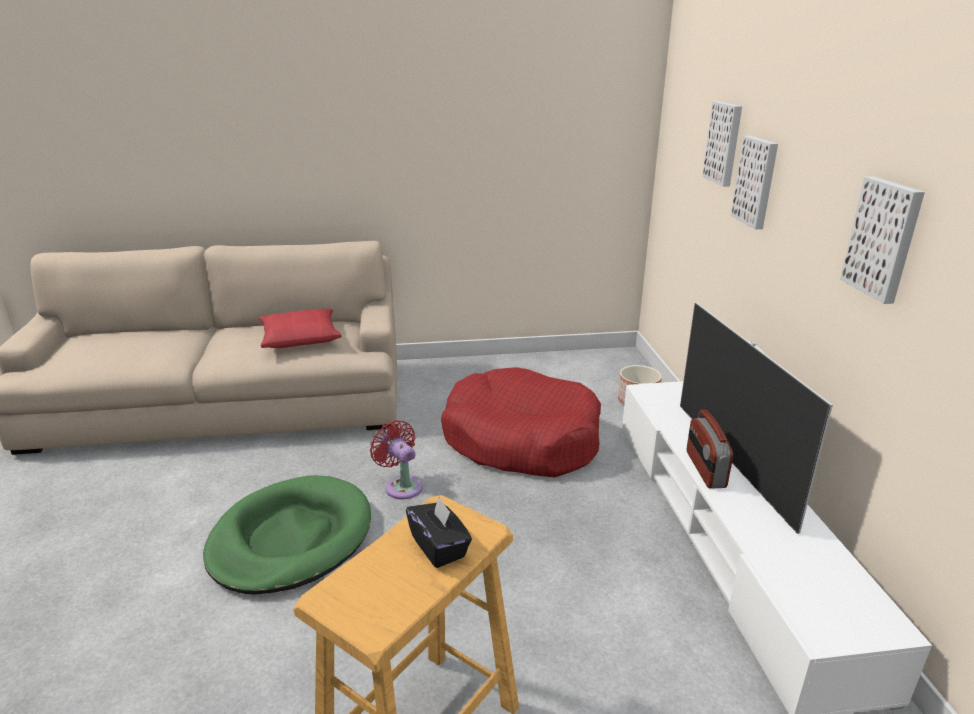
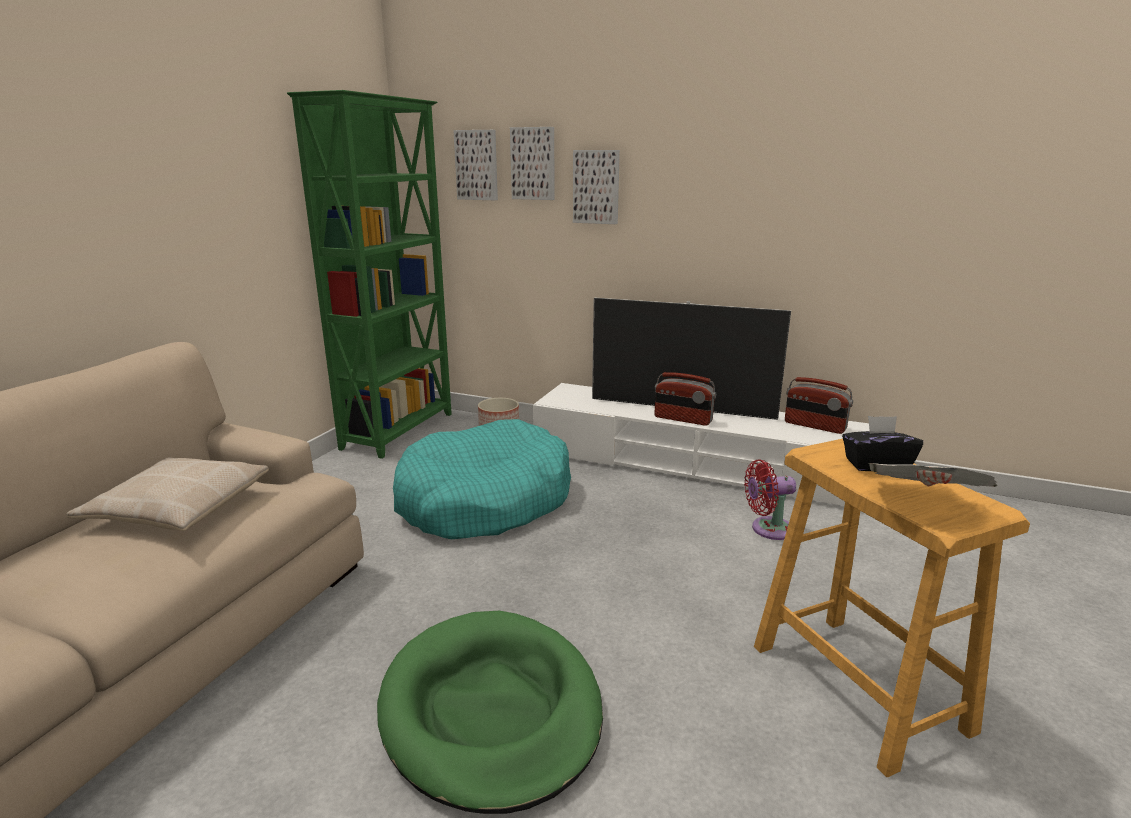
camera: 60 degrees left, 5 degrees down
(300, 337) = (178, 507): red pillow -> beige pillow
(363, 582) = (923, 504): none -> newspaper
(401, 485) = (477, 593): red fan -> red fan (768, 529)
(521, 439) = (484, 500): red dog bed -> turquoise dog bed
(581, 362) = (400, 431): none -> green bookcase
(821, 568) = (814, 426): none -> radio
(884, 239) = (768, 193): picture -> picture (477, 165)

